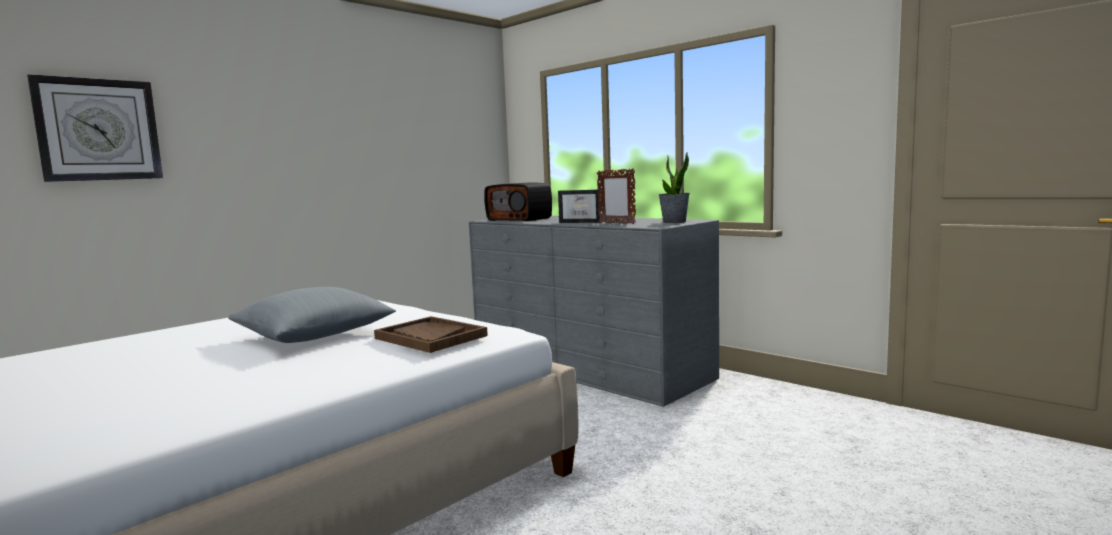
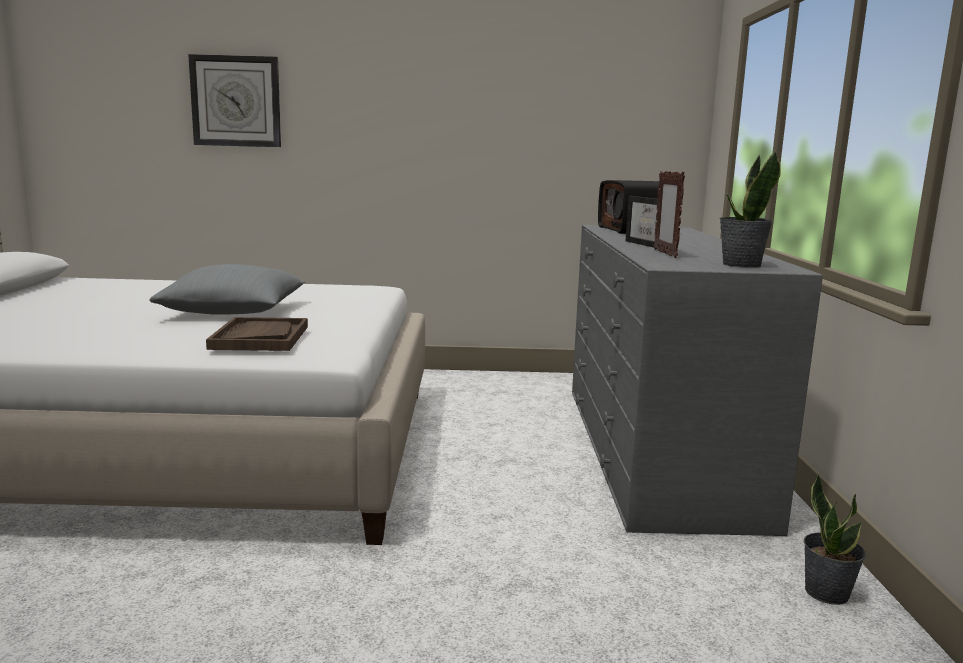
camera: 45 degrees right, 5 degrees up
(773, 392) = (827, 592): none -> potted plant

